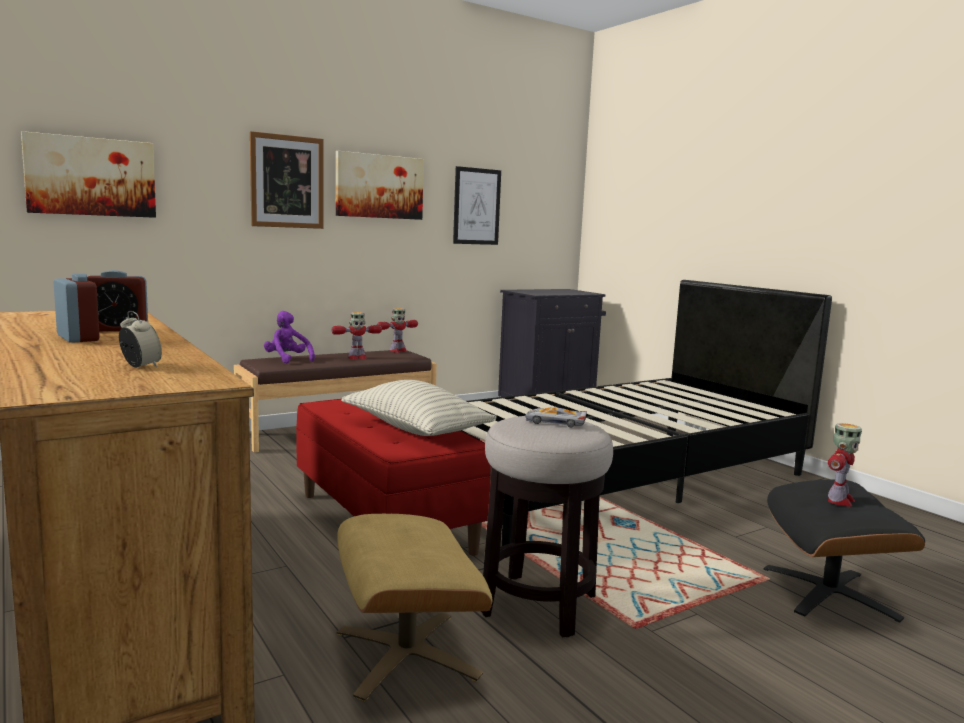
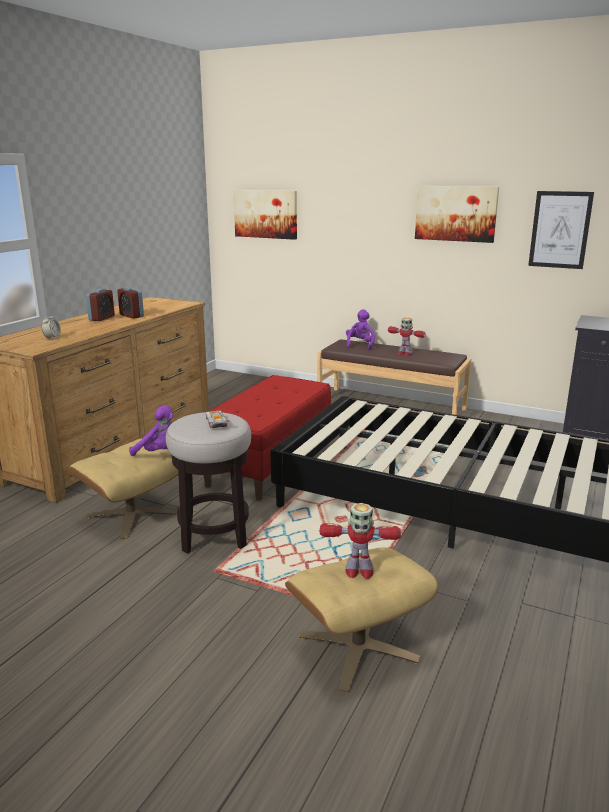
camera: 60 degrees right, 10 degrees up
(287, 181) = (380, 212): picture -> none
(397, 351) = (453, 355): toy robot -> none
(416, 430) = (262, 408): pillow -> none
(433, 517) = (160, 453): none -> purple plush toy
(830, 592) = (358, 648): black ottoman -> beige ottoman

